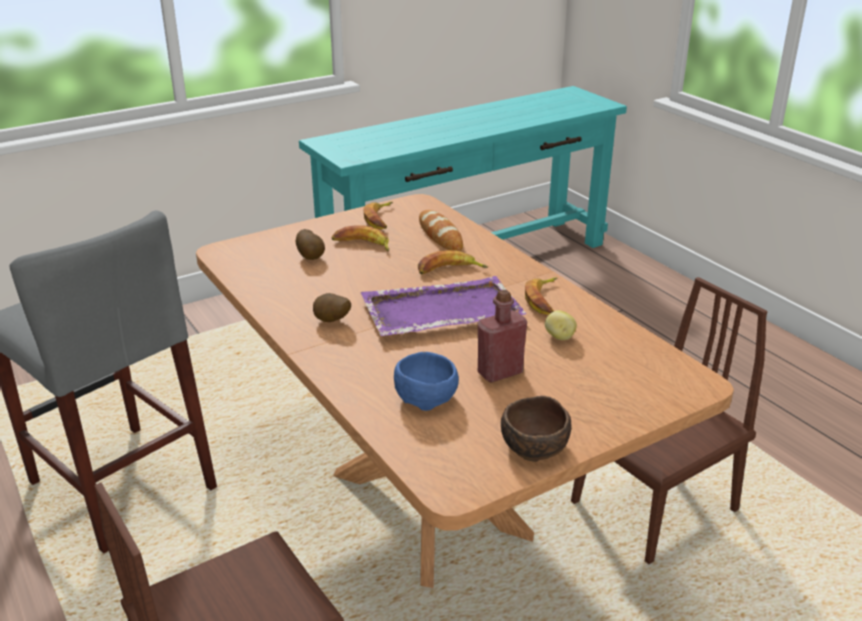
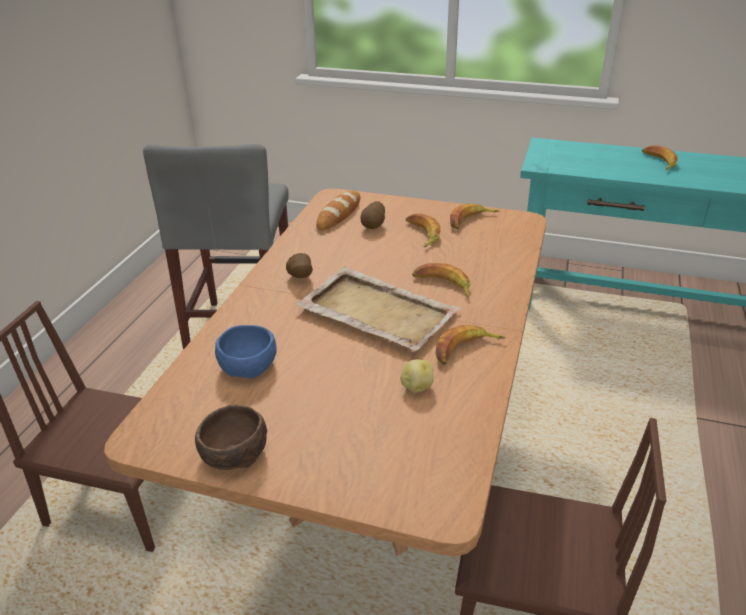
camera: 50 degrees right, 5 degrees up
(428, 127) = (658, 161): none -> banana
(440, 235) = (490, 254): bread -> bread (339, 214)
(440, 311) = (376, 311): purple tray -> beige tray
(500, 372) = (322, 383): red bottle -> none

